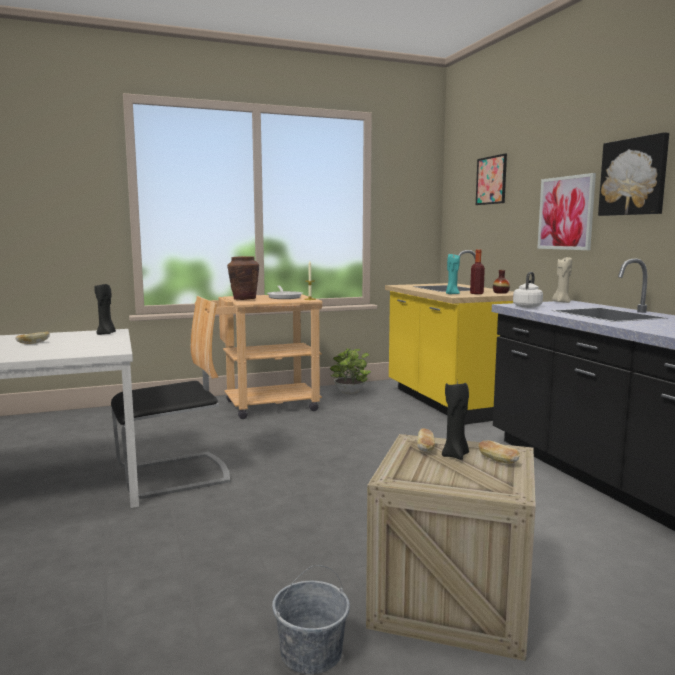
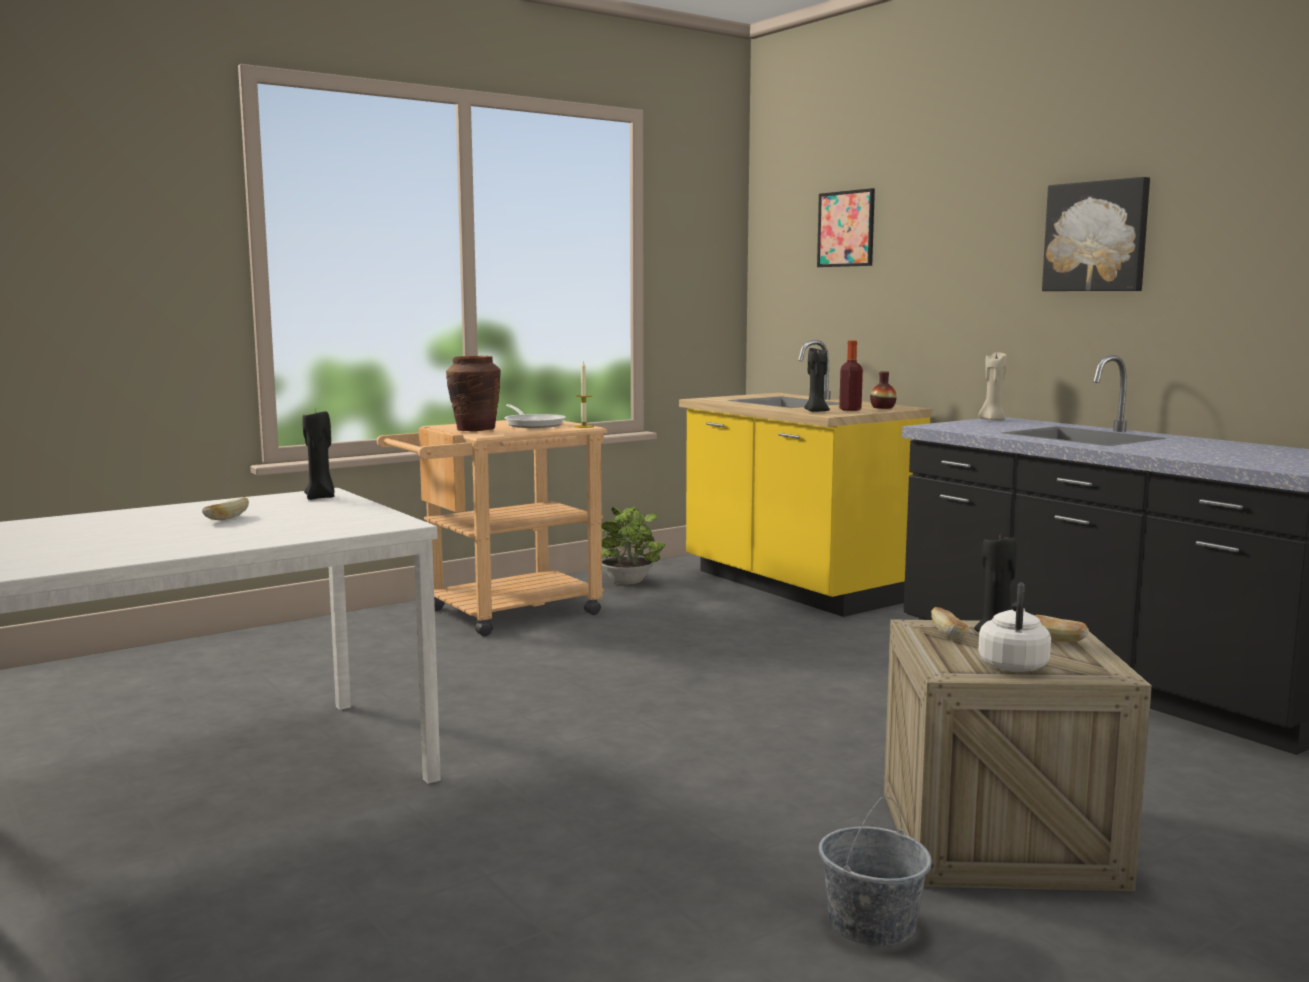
camera: 15 degrees left, 0 degrees up
(173, 475) = (452, 730): chair -> none
(451, 294) = (815, 411): turquoise candle -> black candle
(528, 306) = (960, 428): white kettle -> white kettle (1013, 665)
(566, 213) = (984, 285): picture -> none

